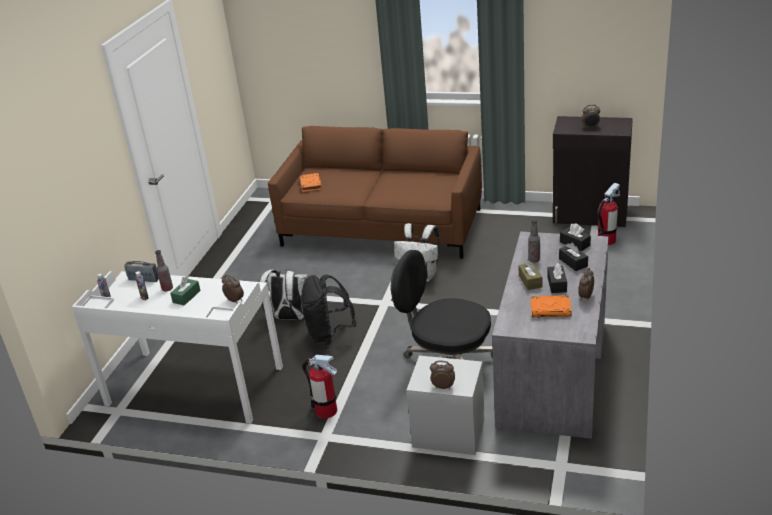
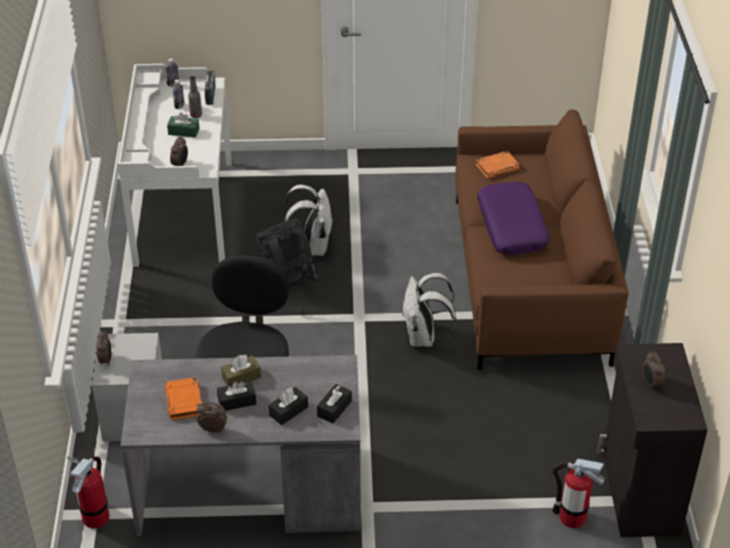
camera: 70 degrees right, 10 degrees up
(326, 411) = (158, 314): fire extinguisher -> fire extinguisher (95, 517)
(379, 186) = (512, 226): none -> purple pillow
(534, 260) = (289, 375): bottle -> none

